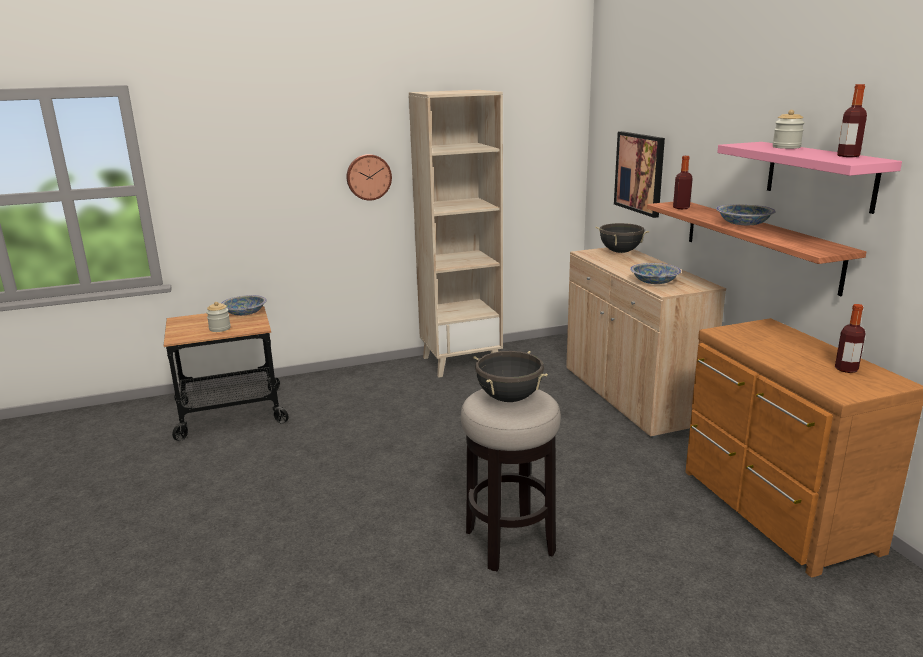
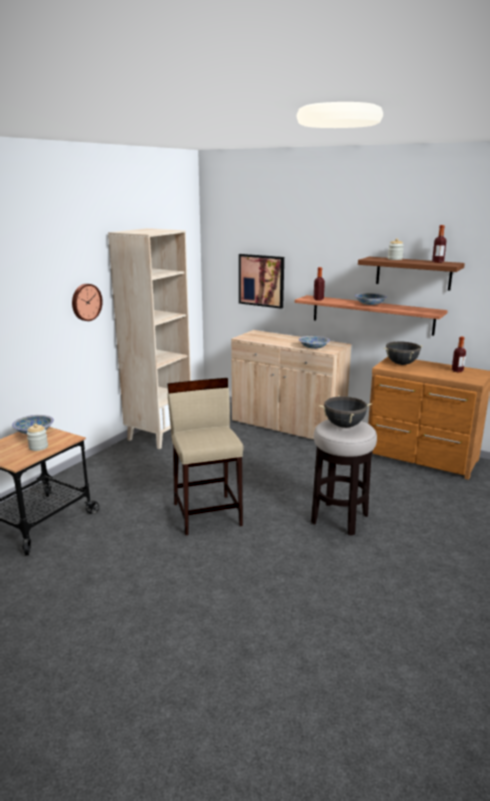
camera: 40 degrees left, 0 degrees up
(375, 468) = (207, 514): none -> beige stool
(620, 252) = (260, 334): black cooking pot -> black cooking pot (401, 364)
(820, 175) = (413, 273): pink shelf -> brown shelf

